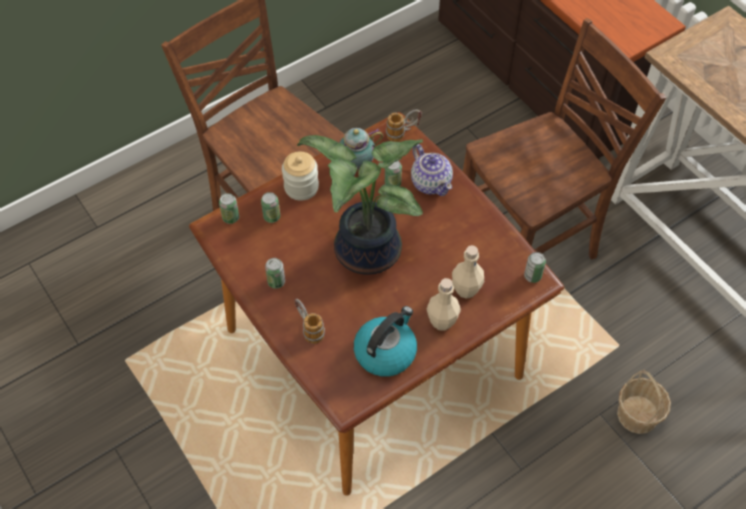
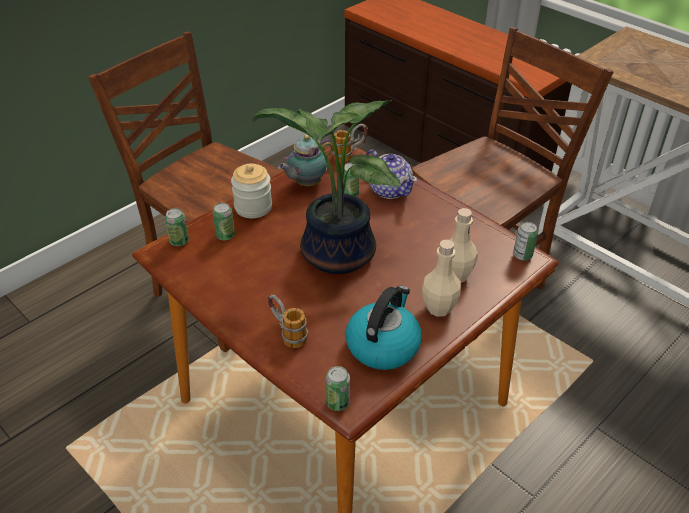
camera: 10 degrees left, 15 degrees down
(276, 282) = (240, 293): can -> can (337, 402)
(637, 414) = (635, 422): basket -> none

